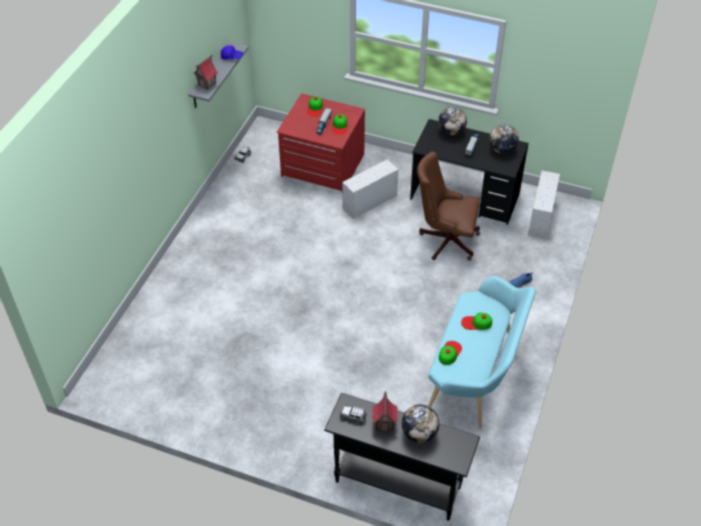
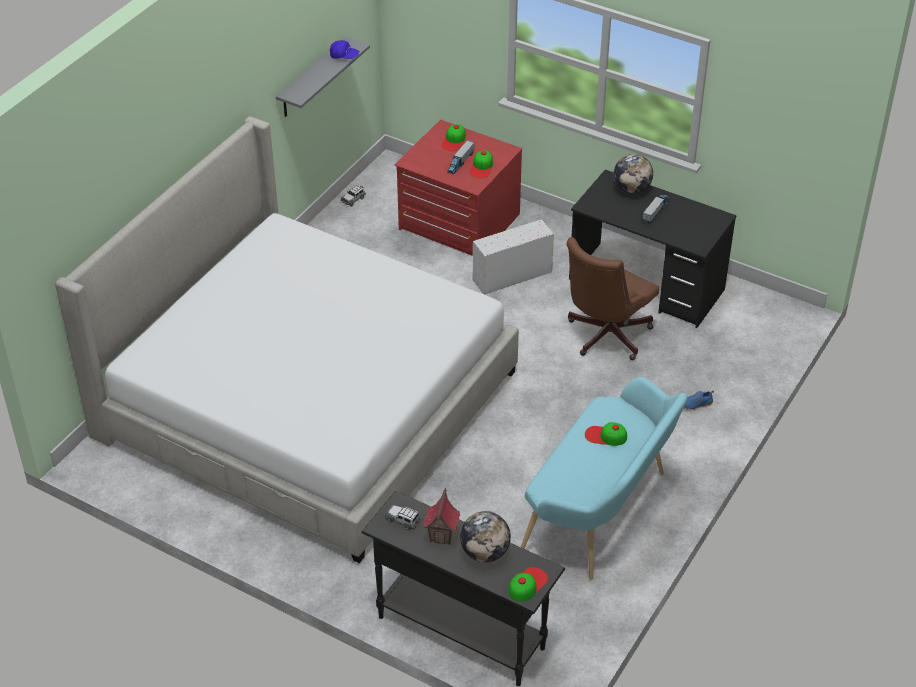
camera: 10 degrees right, 5 degrees down
(207, 84) = (303, 87): toy house -> none
(245, 320) = (307, 404): none -> bed
(445, 240) = (604, 336): brown office chair -> brown office chair turned 75 degrees counterclockwise
(449, 353) = (559, 468): cap -> cap (527, 584)
(502, 150) = (696, 220): globe -> none
(541, 217) = (747, 324): white storage box -> none

